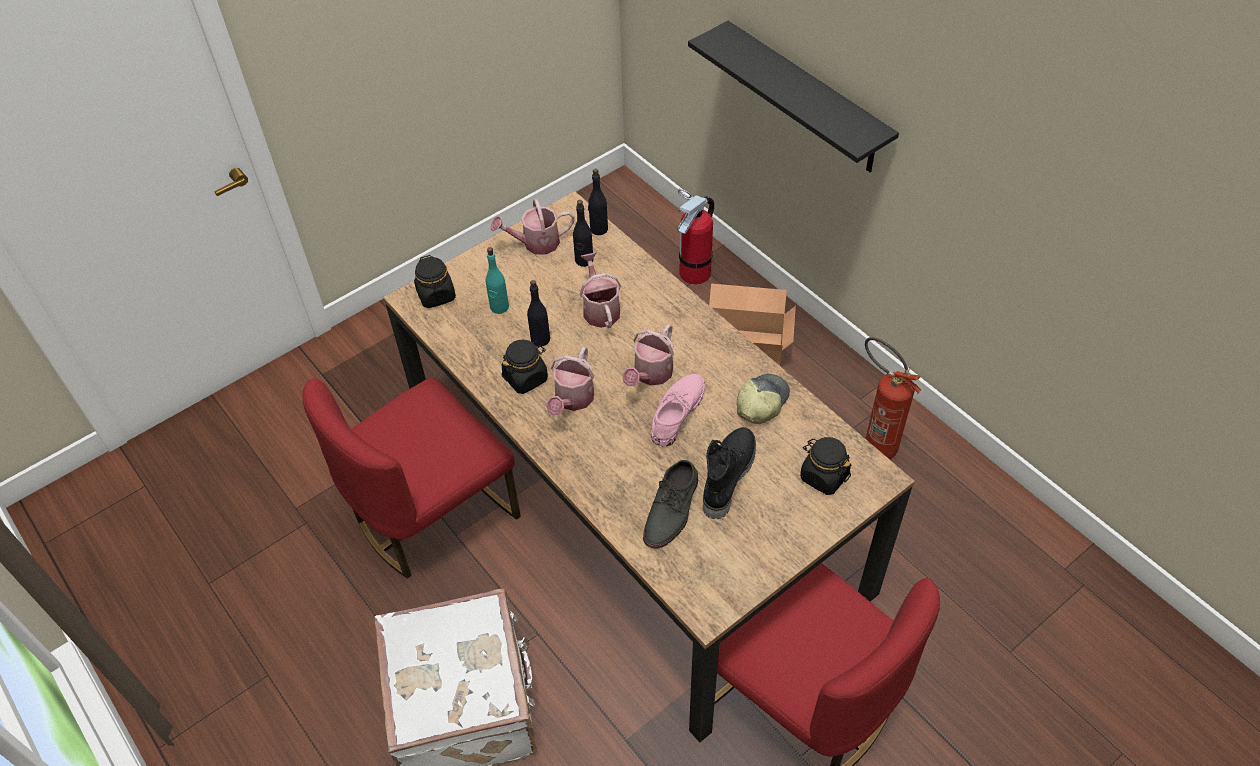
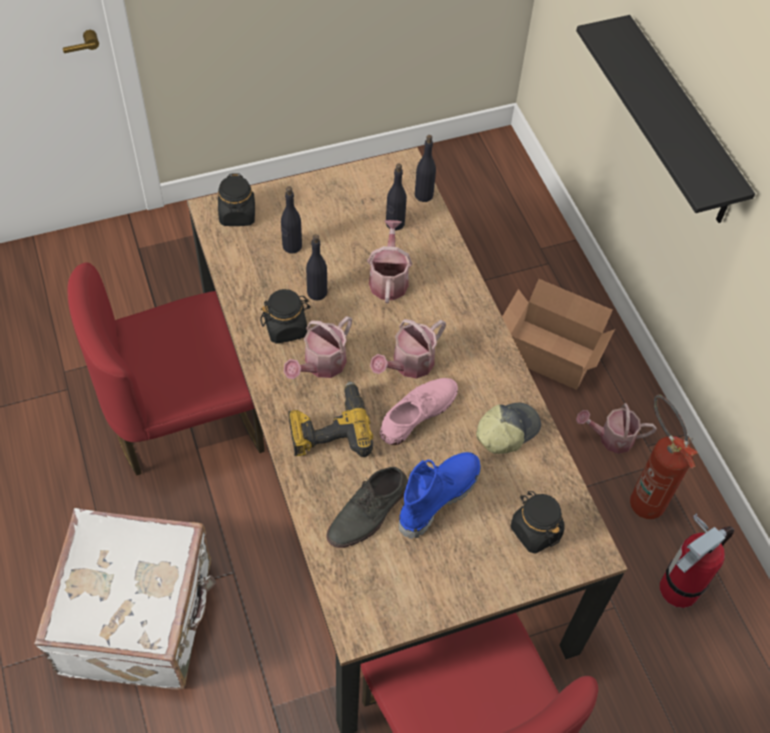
camera: 15 degrees right, 5 degrees up
(499, 307) = (292, 246): turquoise bottle -> black bottle
(536, 243) = (355, 191): watering can -> watering can (611, 438)
(604, 451) = (329, 428): none -> power drill
(695, 272) = (535, 259): fire extinguisher -> fire extinguisher (679, 588)
(727, 476) = (437, 497): black boot -> blue boot

